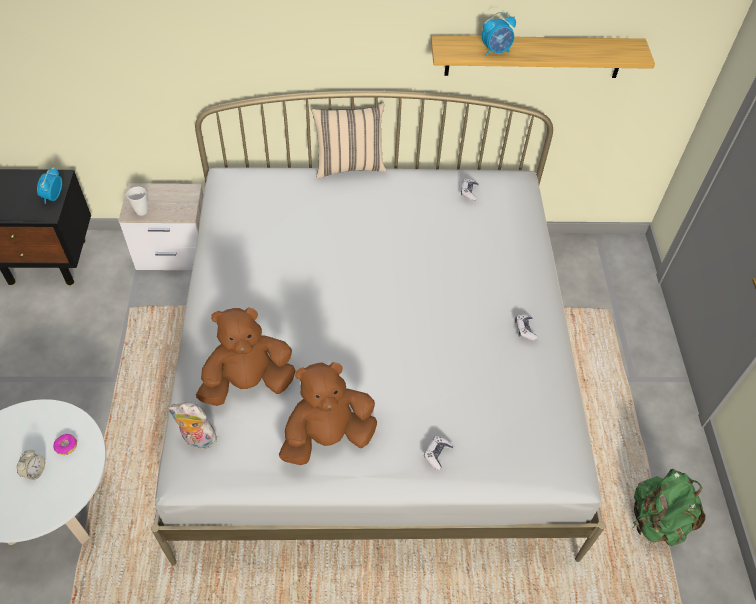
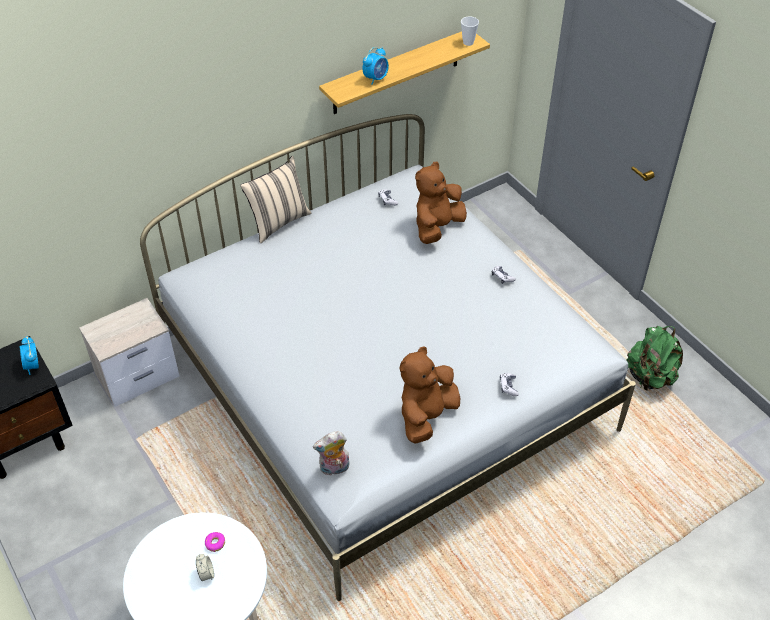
camera: 30 degrees left, 5 degrees down
(141, 211) = (114, 343): cup -> cup (468, 42)
(248, 382) = (338, 412): brown plush toy -> brown plush toy (437, 227)

